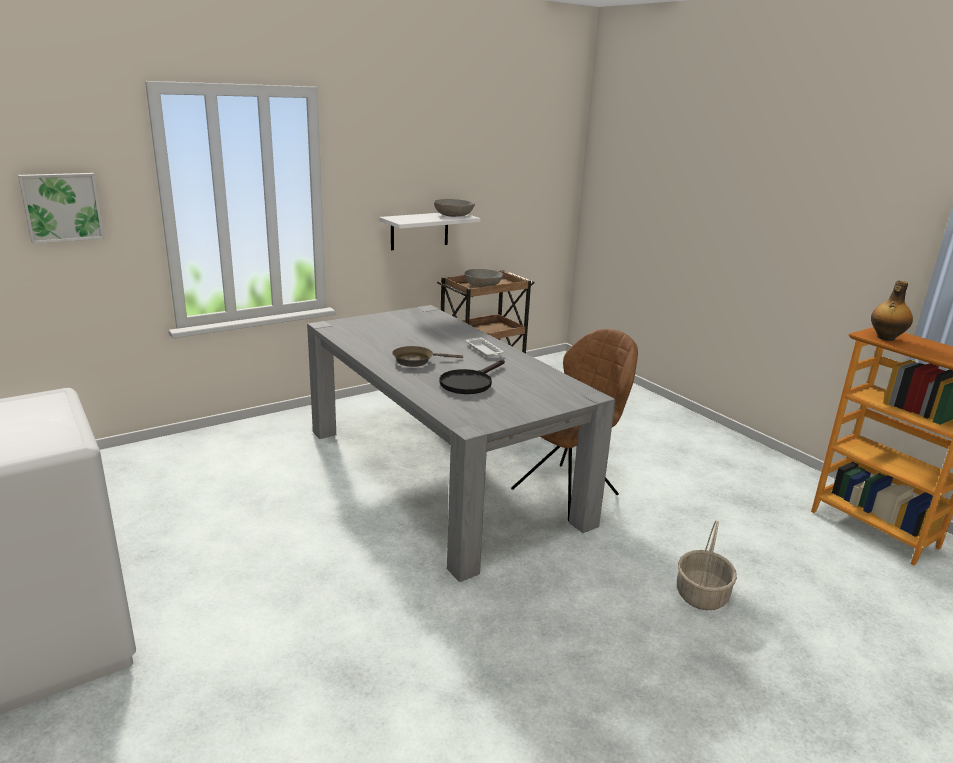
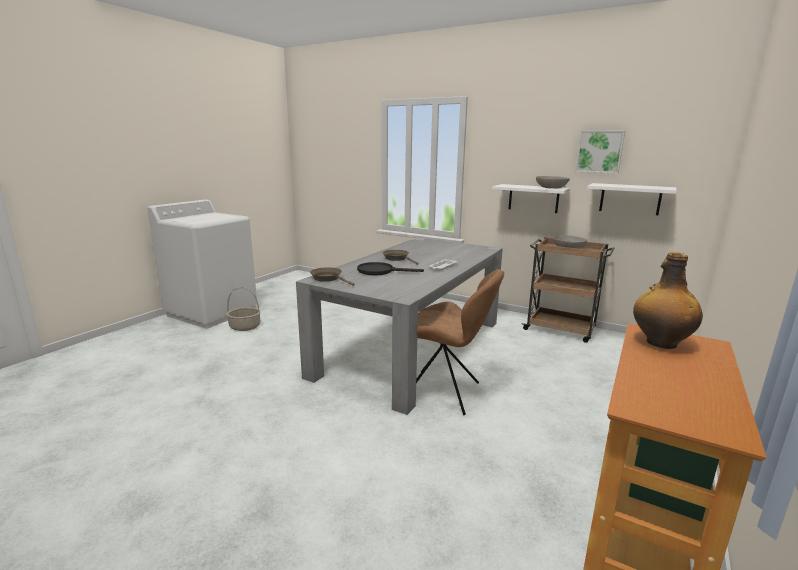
camera: 65 degrees right, 5 degrees down
(62, 207) = (346, 160): picture -> picture (599, 151)
(474, 417) = (328, 278): none -> brown frying pan
(512, 216) = (630, 199): none -> white shelf
(701, 594) = (350, 481): basket -> basket (245, 327)

